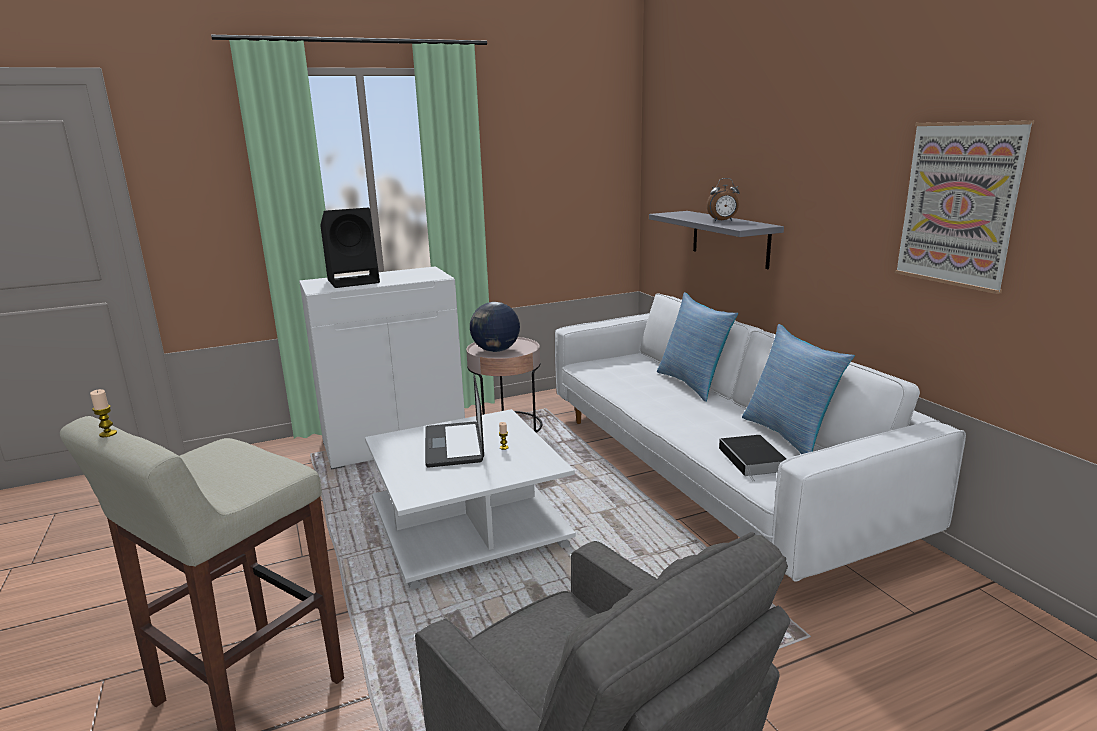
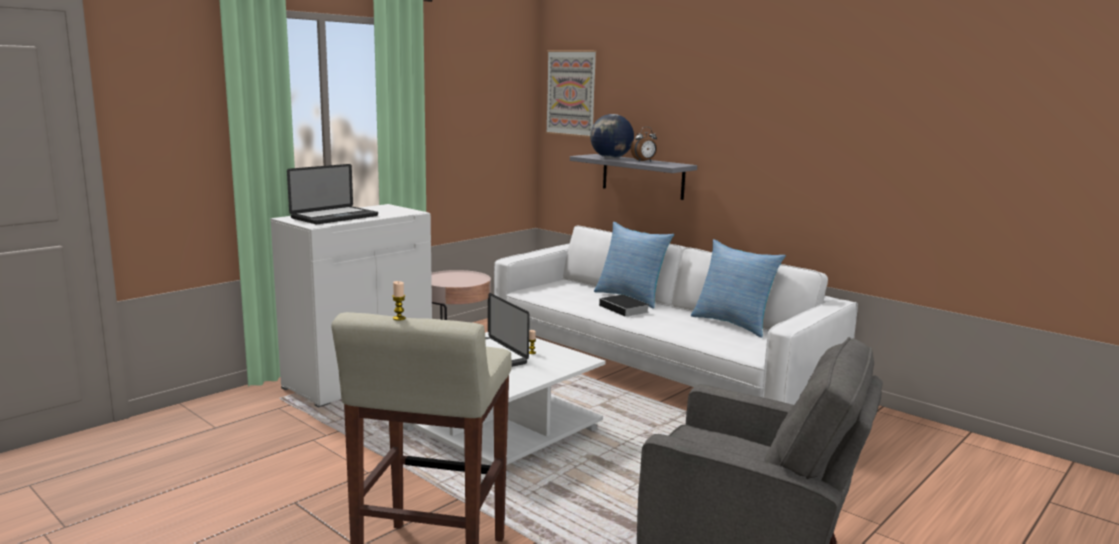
camera: 25 degrees left, 5 degrees down
(355, 281) = (334, 217): black speaker -> laptop
(496, 350) = (452, 282): globe -> globe (611, 158)
(753, 460) = (726, 340): book -> book (625, 309)
(959, 204) = (841, 147): picture -> picture (571, 93)

